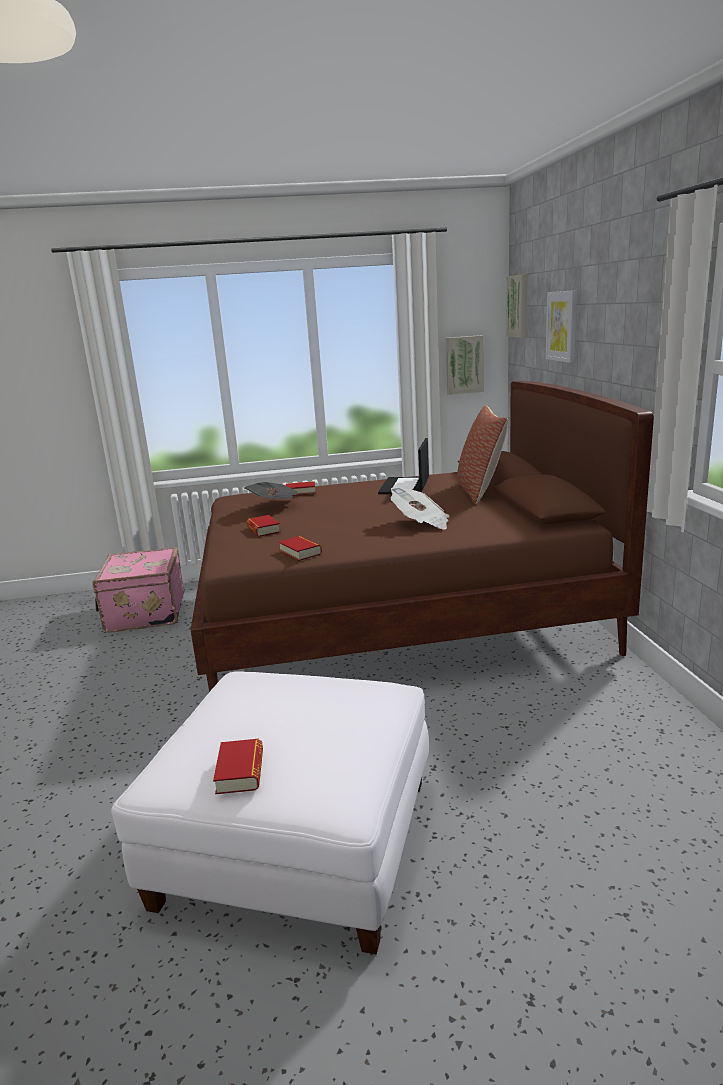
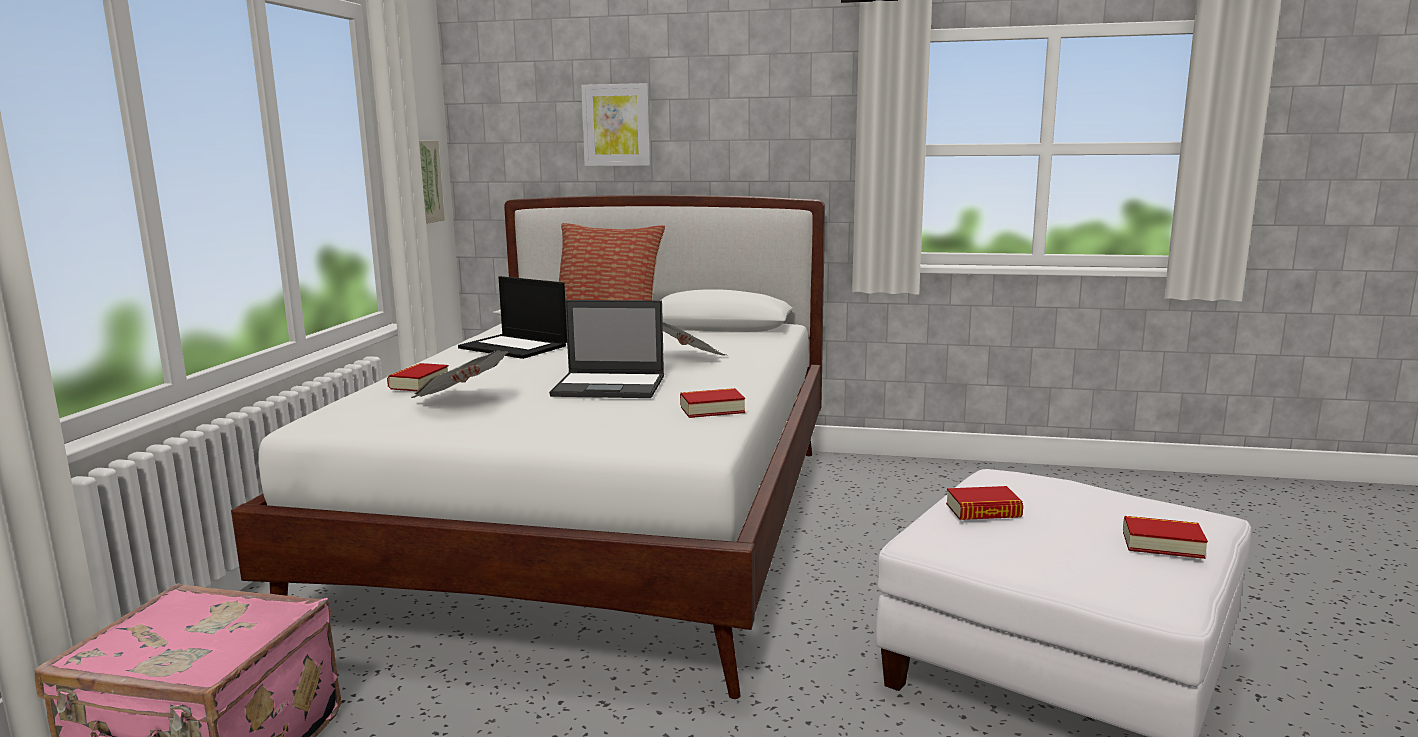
camera: 70 degrees left, 5 degrees down
(263, 530) = (570, 417): book -> book (983, 511)
(331, 522) = (610, 386): none -> laptop
(397, 620) = (604, 529): brown bed -> white bed
(519, 306) = (487, 103): picture -> none

